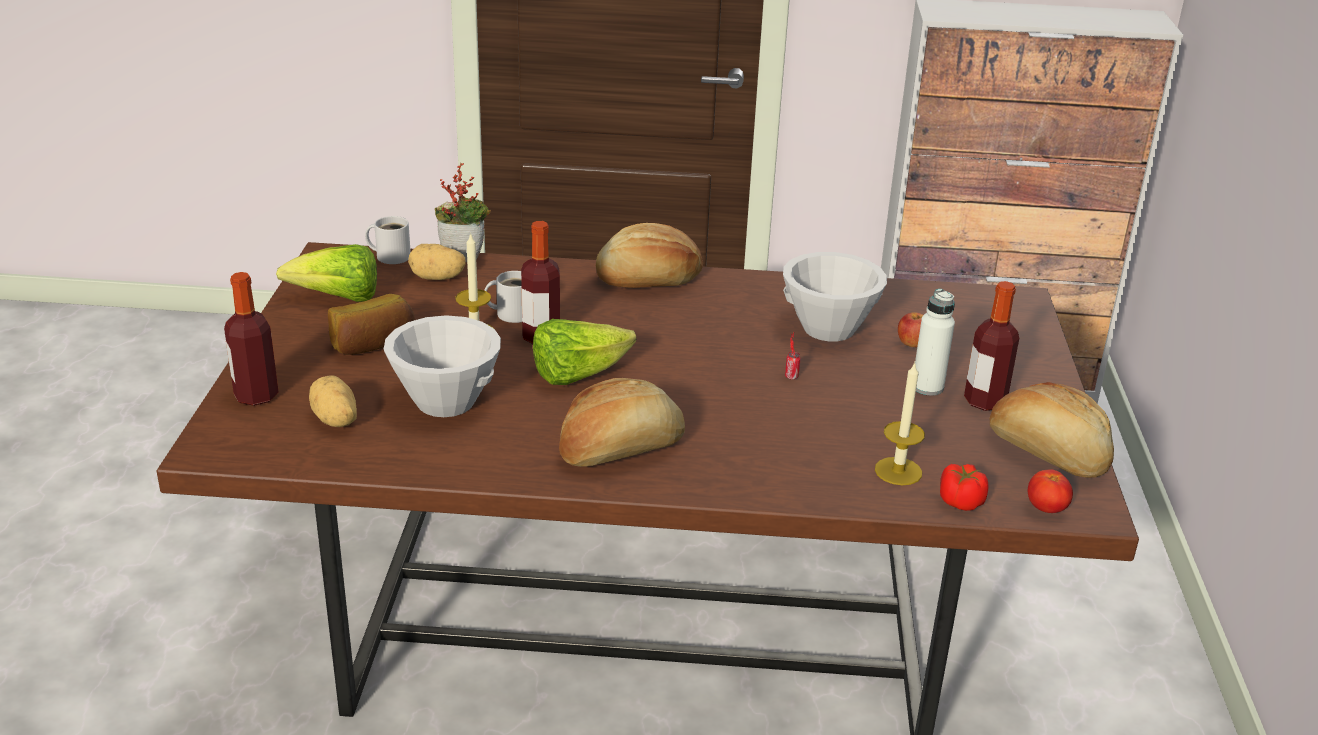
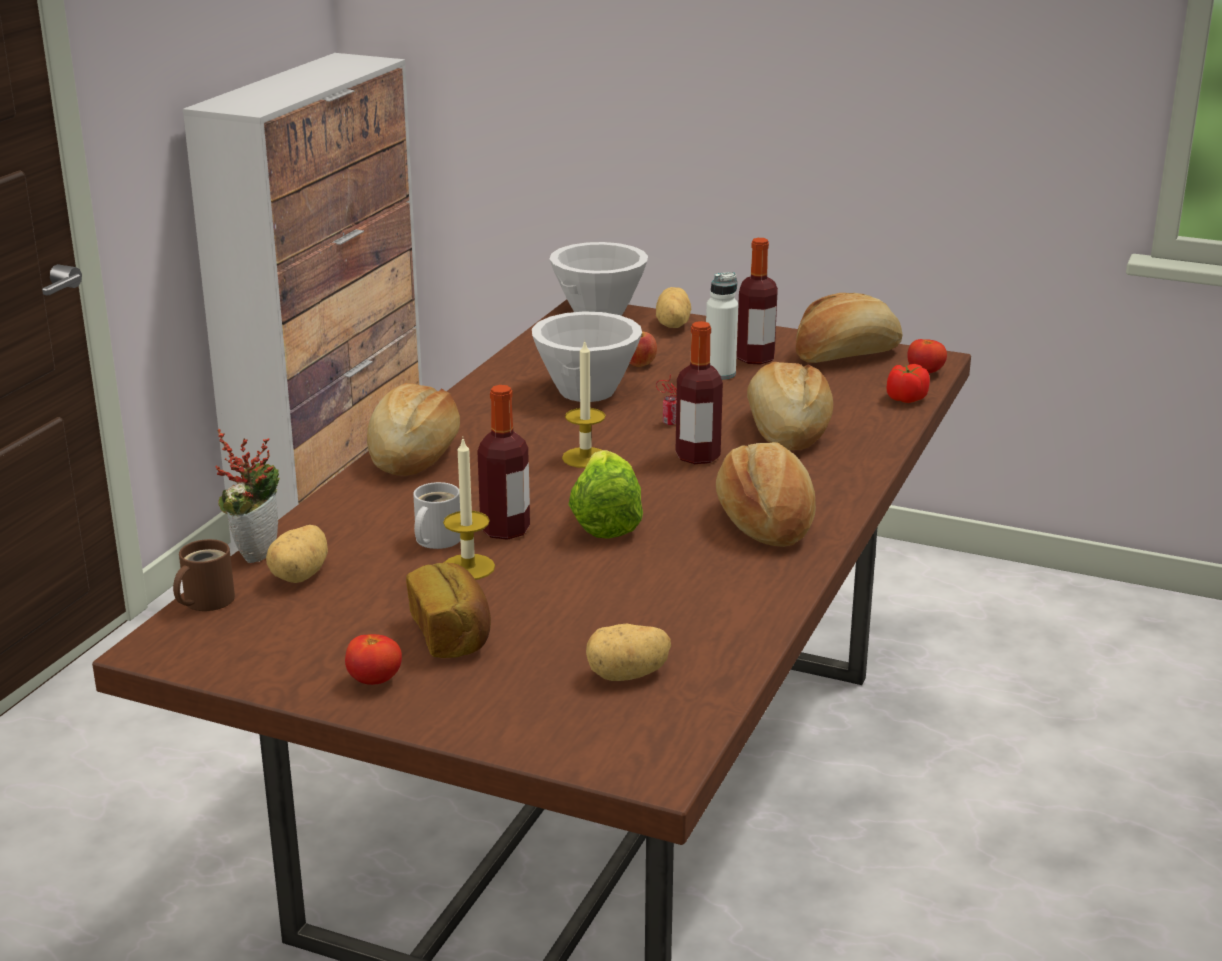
camera: 70 degrees left, 5 degrees down
(256, 396) = (536, 727): bottle -> bottle (697, 456)
(303, 329) = (375, 681): none -> tomato
(338, 299) = (304, 649): lettuce -> none
(391, 256) = (204, 601): white mug -> brown mug
(446, 401) = (620, 601): white bowl -> white bowl (598, 312)
(821, 438) = (785, 430): none -> bread
(898, 471) = (852, 411): candle -> candle (585, 458)
(1025, 346) = (671, 325): none -> potato

